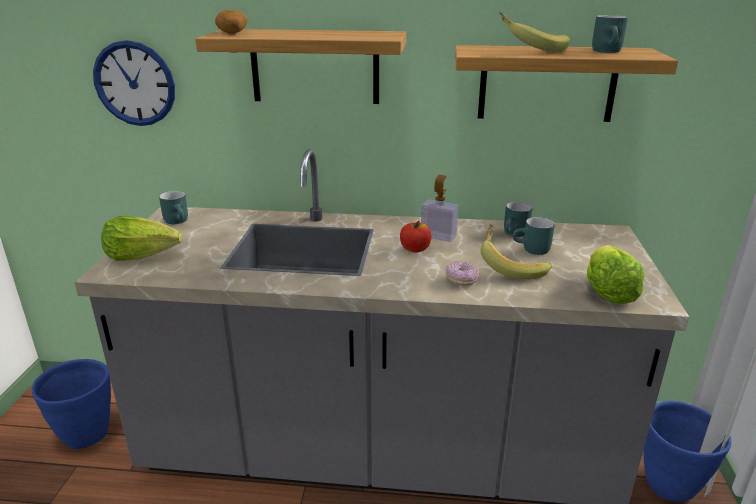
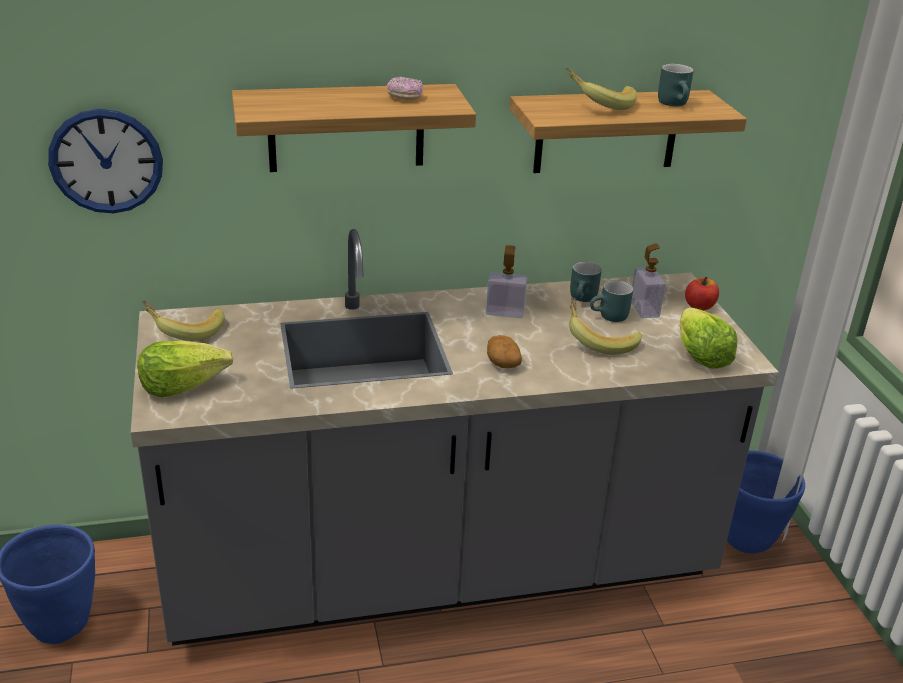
camera: 20 degrees left, 5 degrees up
(179, 221) = (185, 331): turquoise mug -> banana
(232, 33) = (264, 104): potato -> potato (502, 362)
(415, 249) = (490, 332): apple -> apple (699, 306)
(461, 280) = (558, 364): donut -> donut (404, 97)
(569, 248) = (644, 309): none -> soap dispenser

